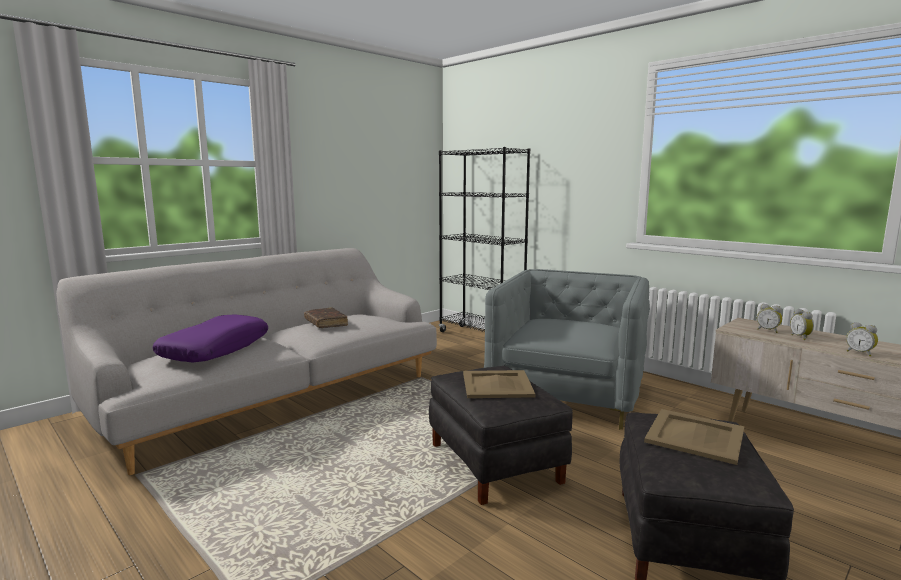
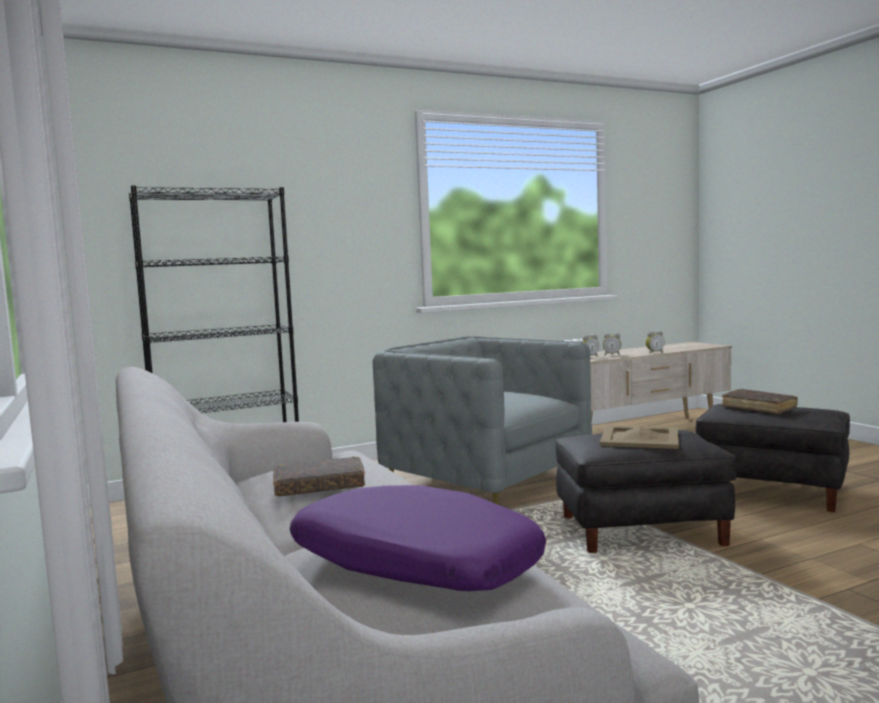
camera: 70 degrees left, 5 degrees down
(696, 436) = (758, 408): beige tray -> brown book

